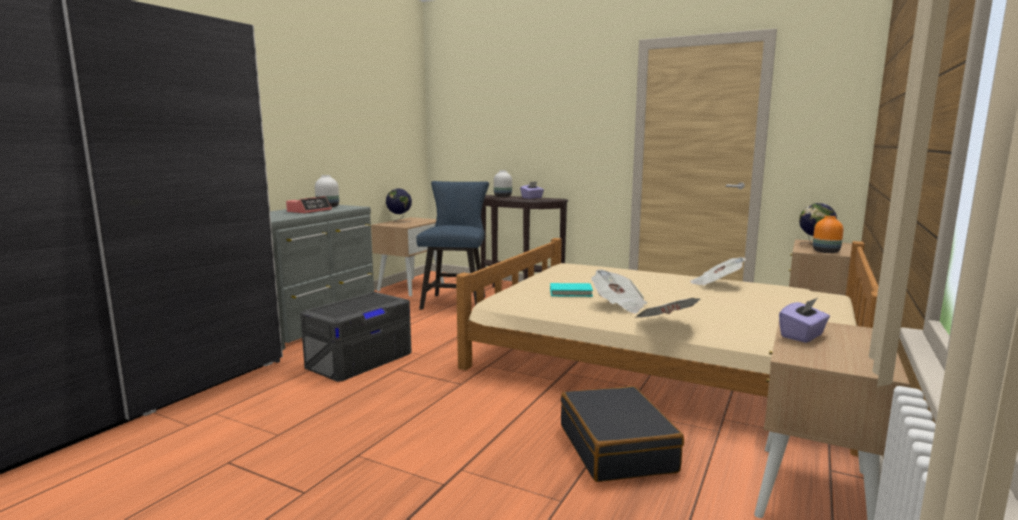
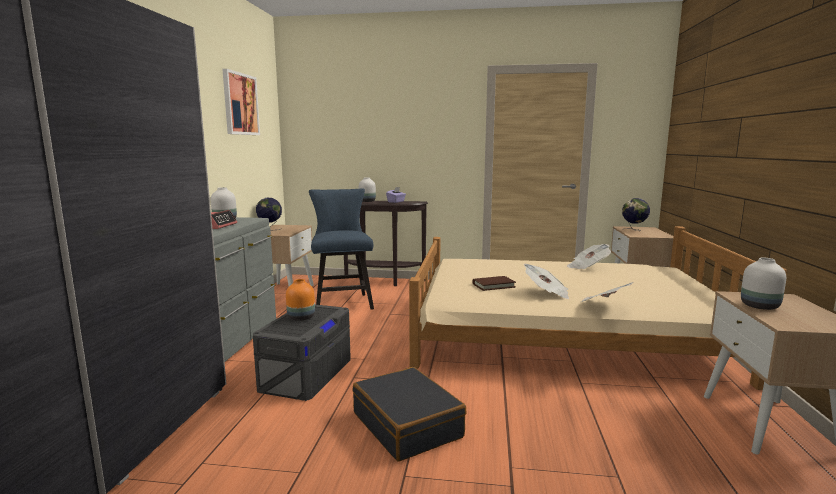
camera: 20 degrees left, 0 degrees up
(370, 93) = (240, 104): none -> picture
(570, 292) = (493, 285): turquoise book -> brown book
(617, 448) = (609, 418): black suitcase -> black suitcase (407, 425)
(802, 336) = (758, 306): purple tissue box -> white vase
(825, 252) = (650, 235): orange vase -> orange vase (301, 318)

